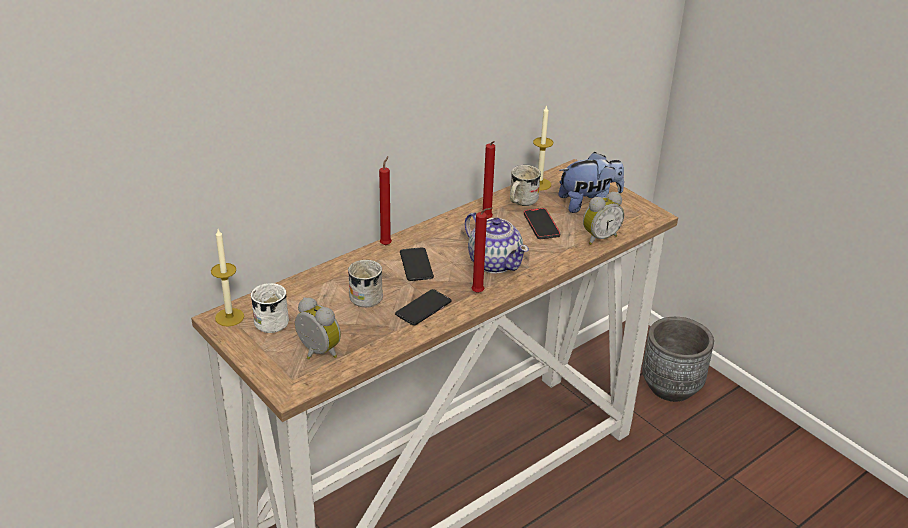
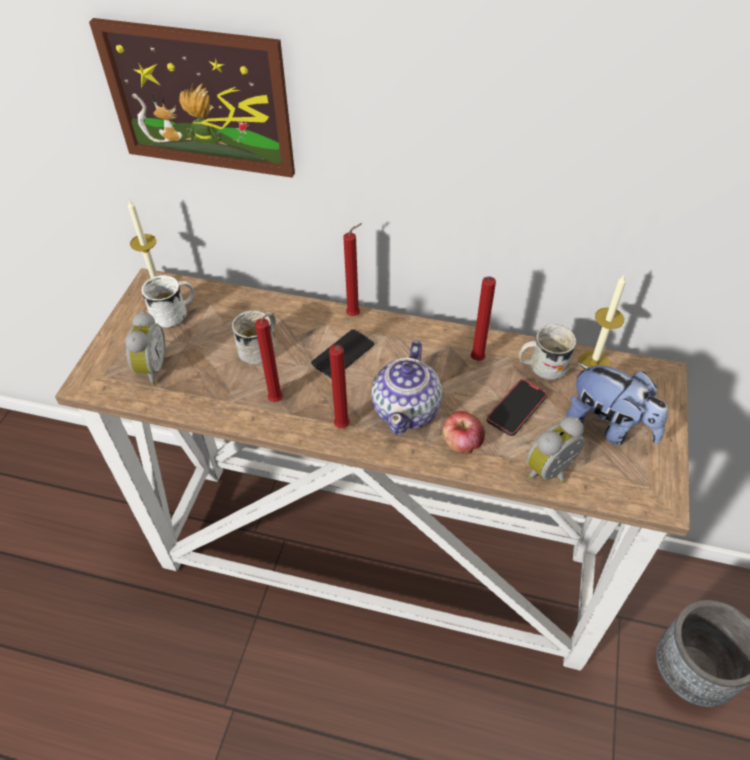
camera: 55 degrees right, 15 degrees up
(254, 114) = (199, 99): none -> picture
(423, 308) = (278, 400): phone -> red candle
(544, 256) = (461, 443): none -> apple
(599, 237) = (551, 473): alarm clock -> alarm clock turned 120 degrees clockwise

